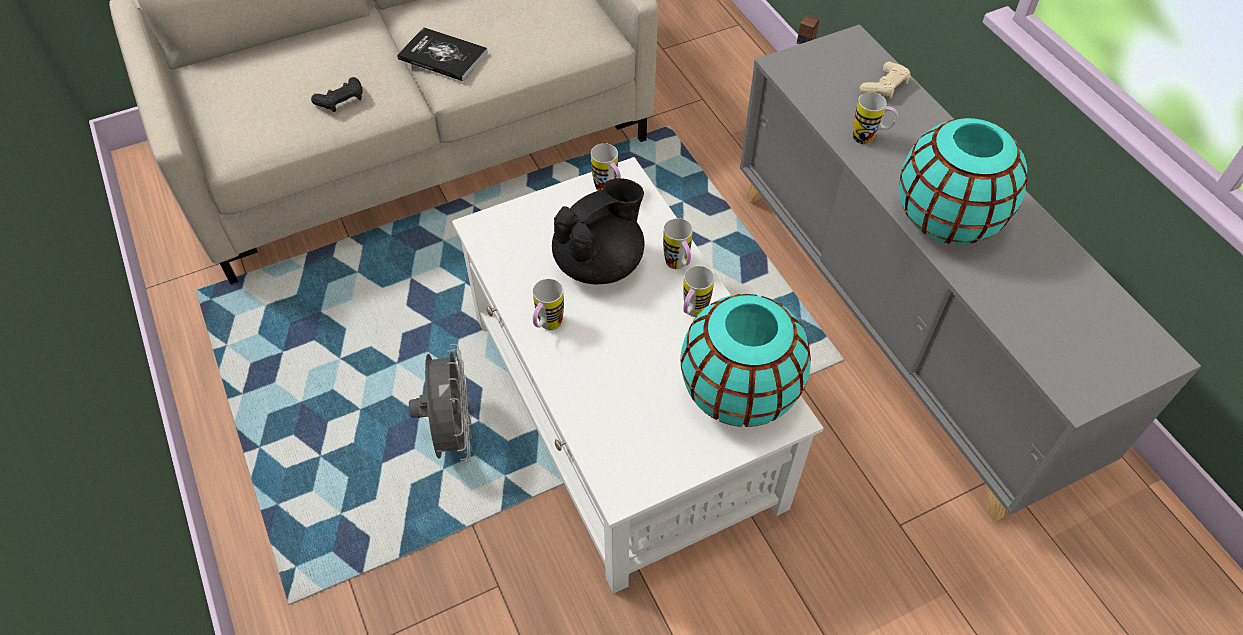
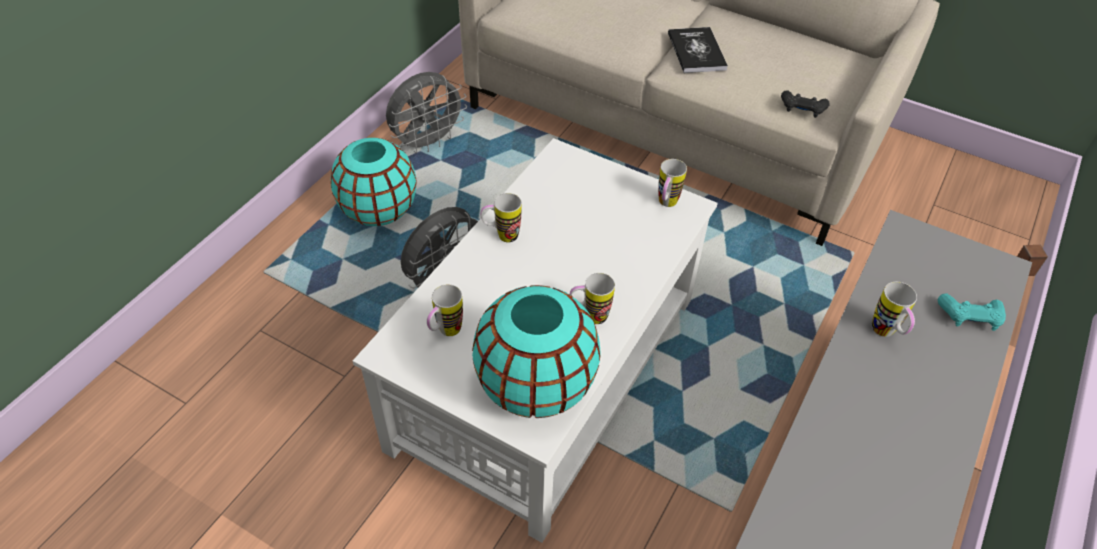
camera: 55 degrees right, 5 degrees down
(243, 350) = (427, 143): none -> grey fan
(341, 101) = (601, 30): black game controller -> black game controller (802, 109)
(600, 262) = (589, 235): black teapot -> none
(678, 266) = (630, 284): mug -> mug (445, 333)
(884, 87) = (969, 317): beige game controller -> turquoise game controller
(947, 219) = (848, 441): turquoise vase -> turquoise vase (379, 210)

